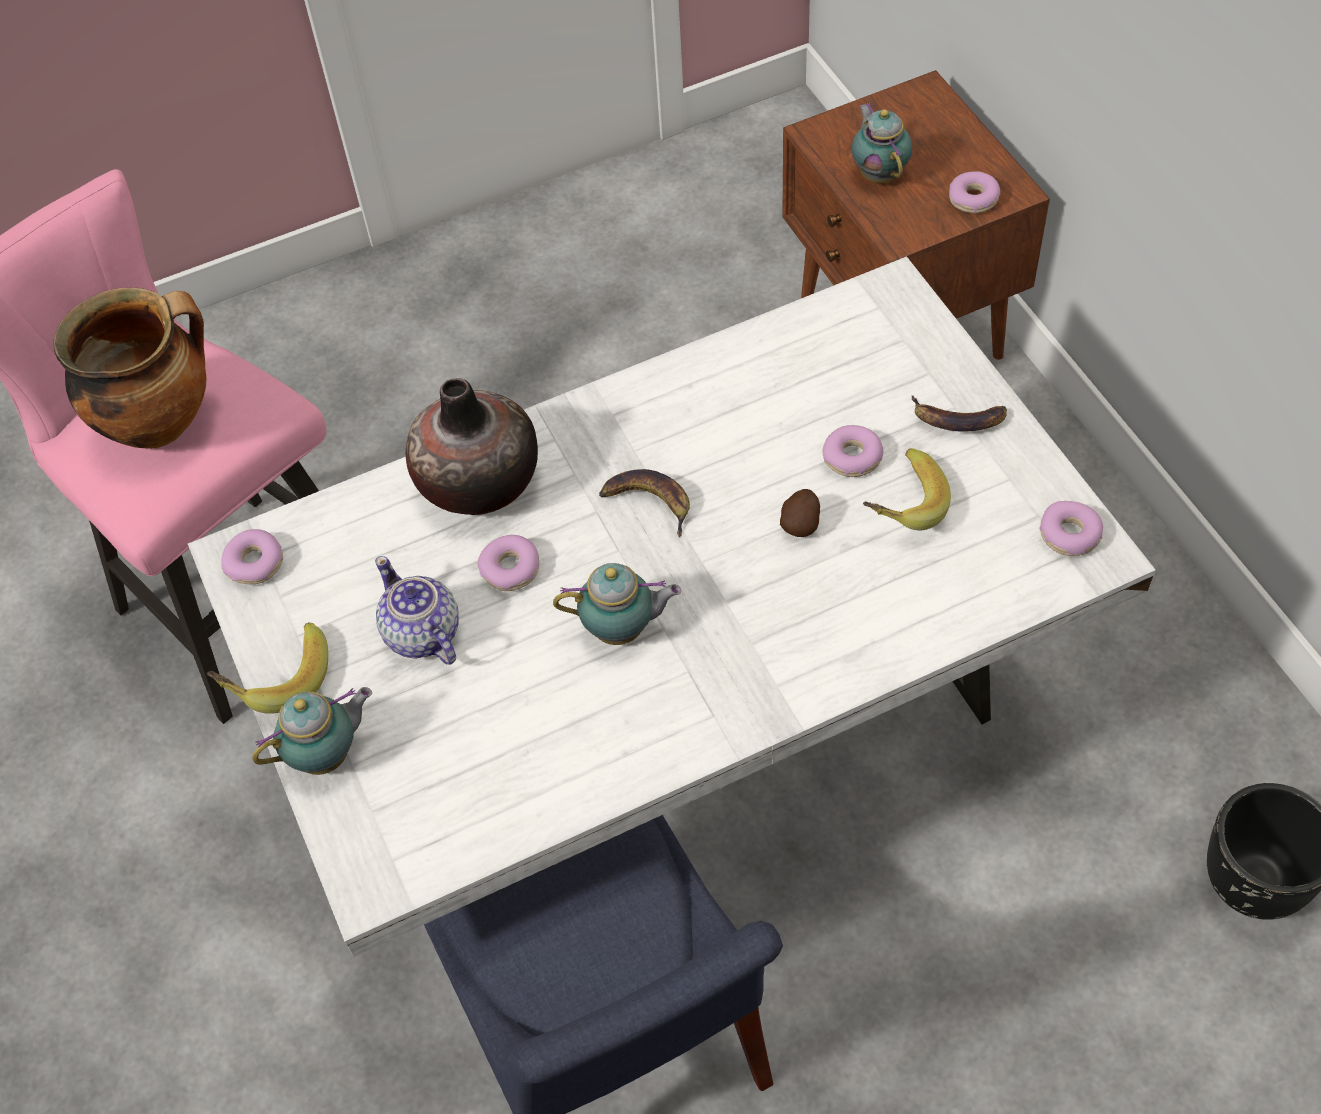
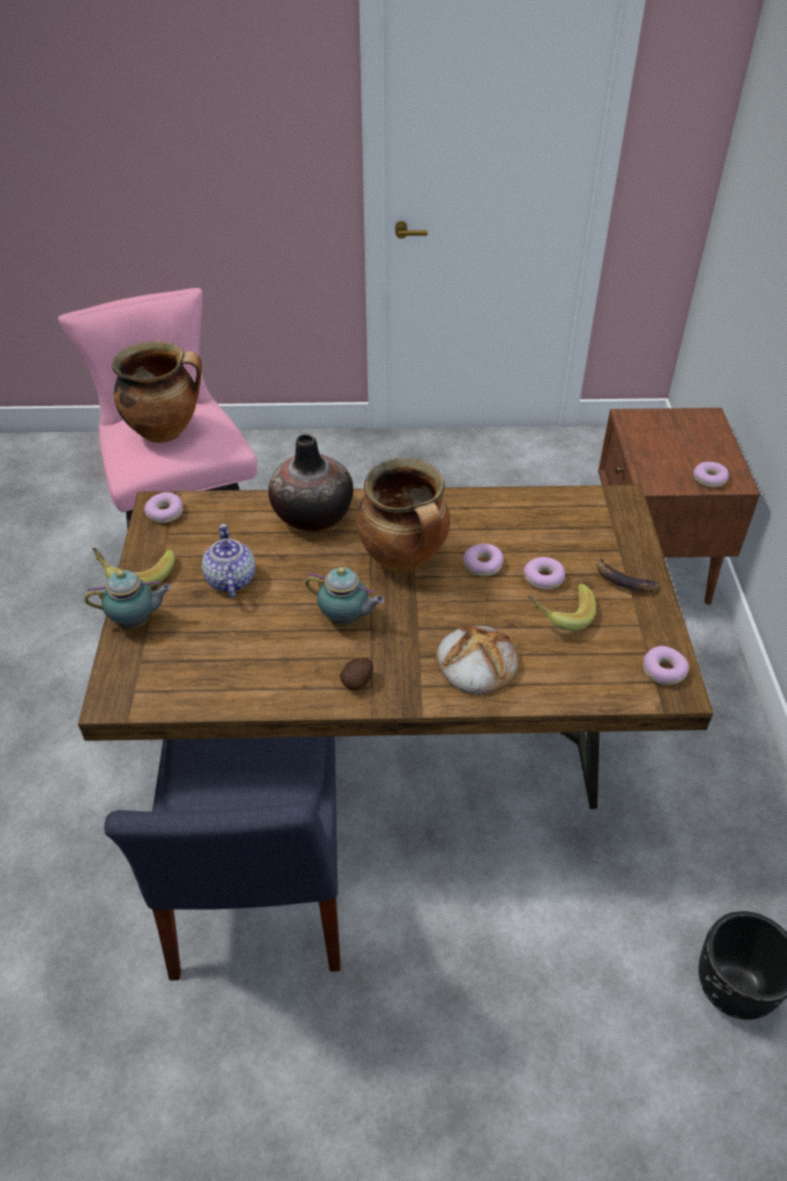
camera: 20 degrees right, 10 degrees down
(511, 569) = (302, 565): donut -> donut (483, 565)
(649, 502) = (404, 559): banana -> cooking pot
(675, 745) = (390, 743): white dining table -> brown dining table
(801, 523) = (490, 602): potato -> potato (358, 681)
(830, 622) = (476, 663): none -> bread
(879, 173) = (656, 448): teapot -> none

